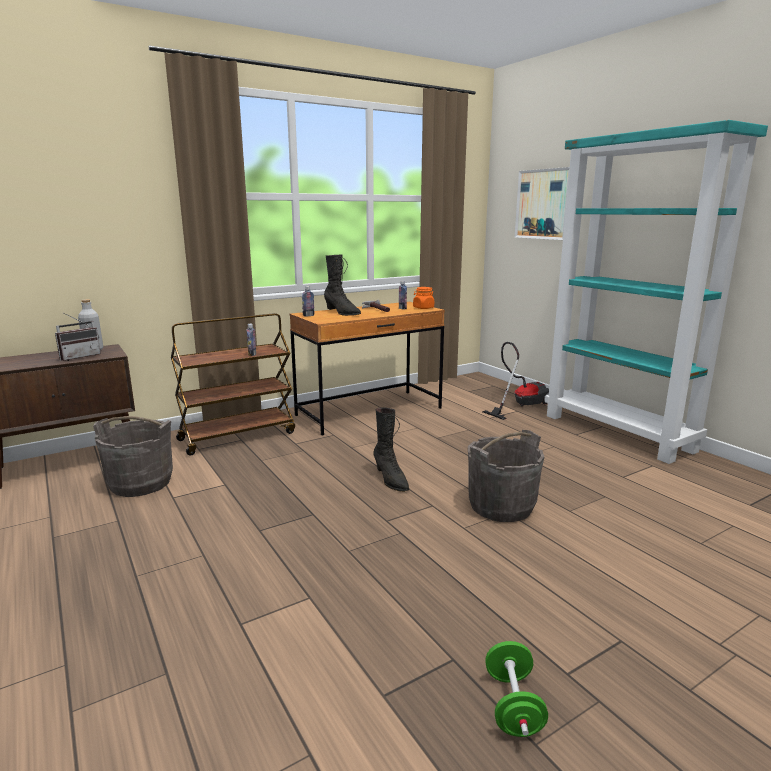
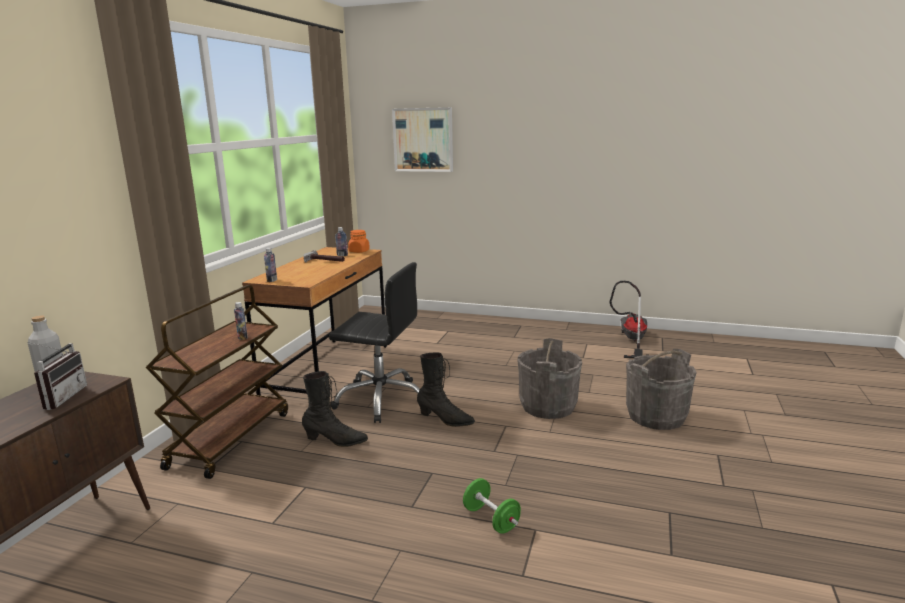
camera: 40 degrees left, 0 degrees up
(140, 483) = (205, 529): grey bucket -> grey bucket (656, 416)
(342, 313) = (298, 271): black boot -> black boot (335, 441)
(370, 446) = (381, 399): none -> black office chair
(513, 705) = (728, 516): green dumbbell -> green dumbbell (491, 519)
(520, 405) = (443, 325): vacuum cleaner -> vacuum cleaner (631, 340)
(618, 433) = (537, 327): turquoise bookcase -> none

